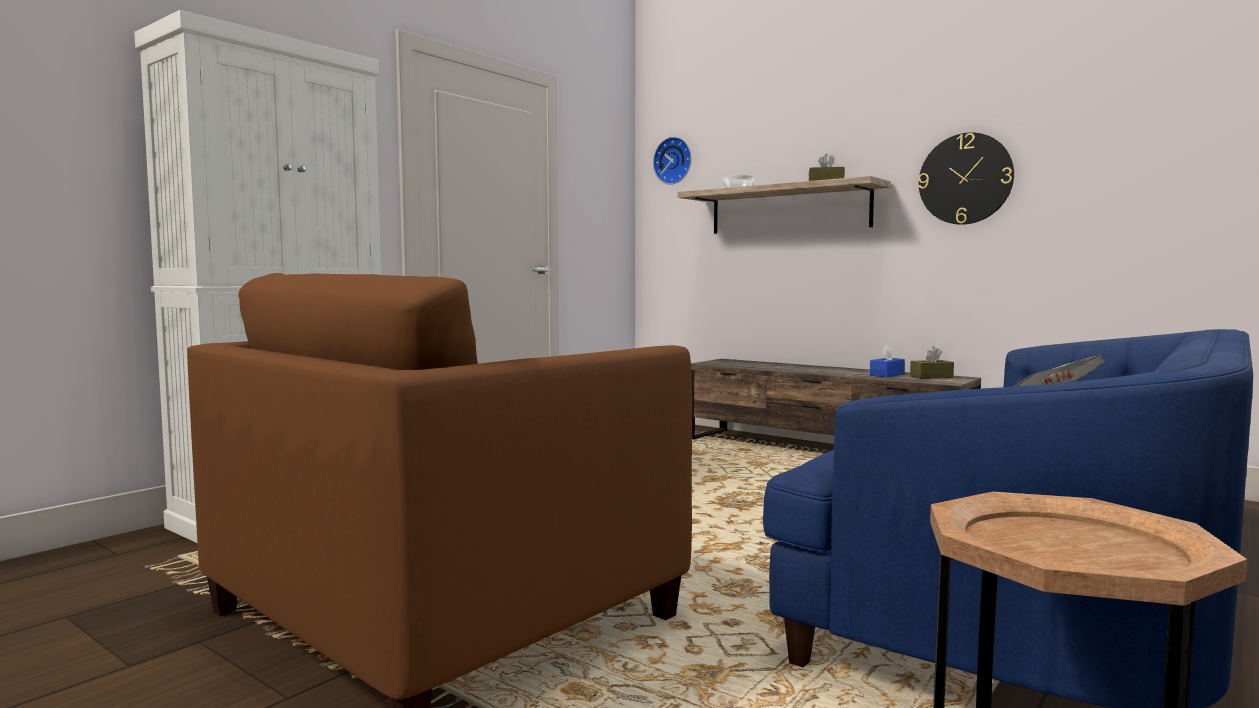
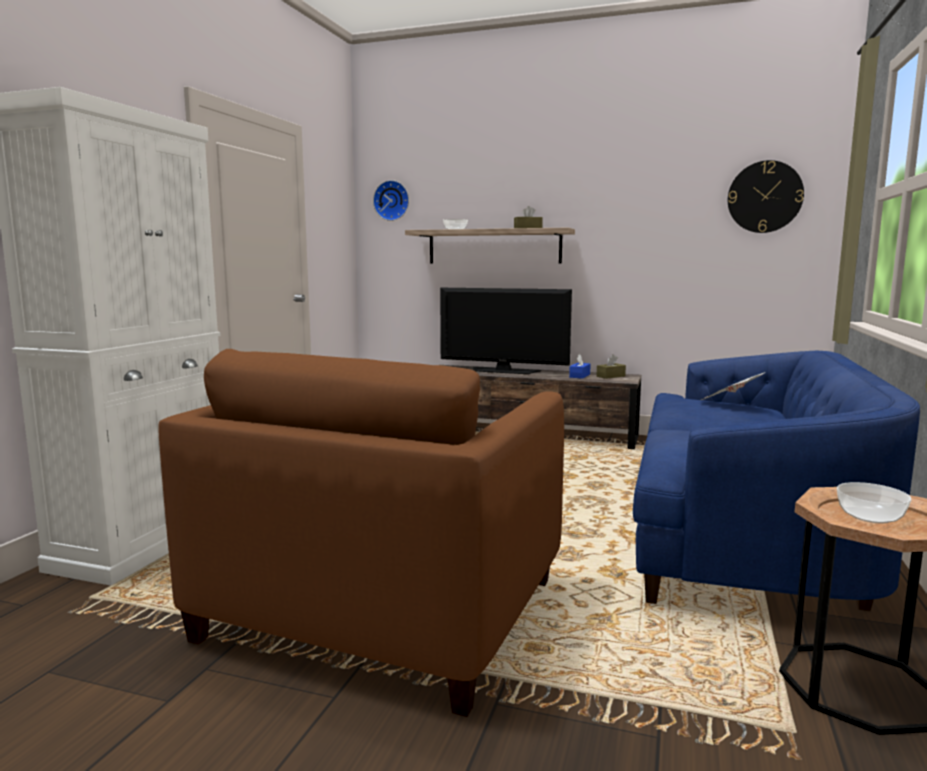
camera: 20 degrees left, 5 degrees up
(791, 366) = (503, 371): none -> television
(965, 179) = (630, 231): wall clock -> wall clock (764, 197)
(1061, 540) = (871, 516): none -> bowl

